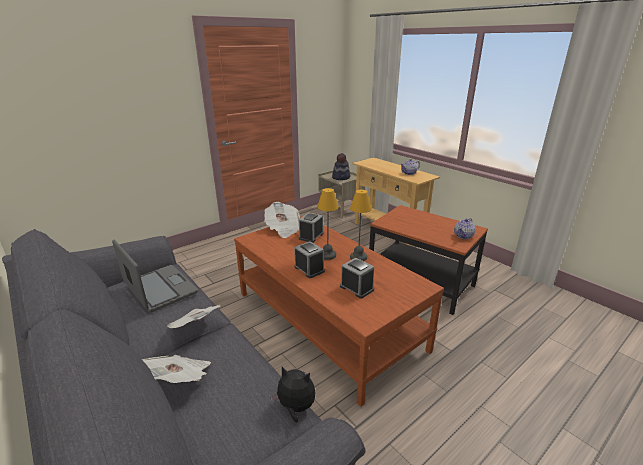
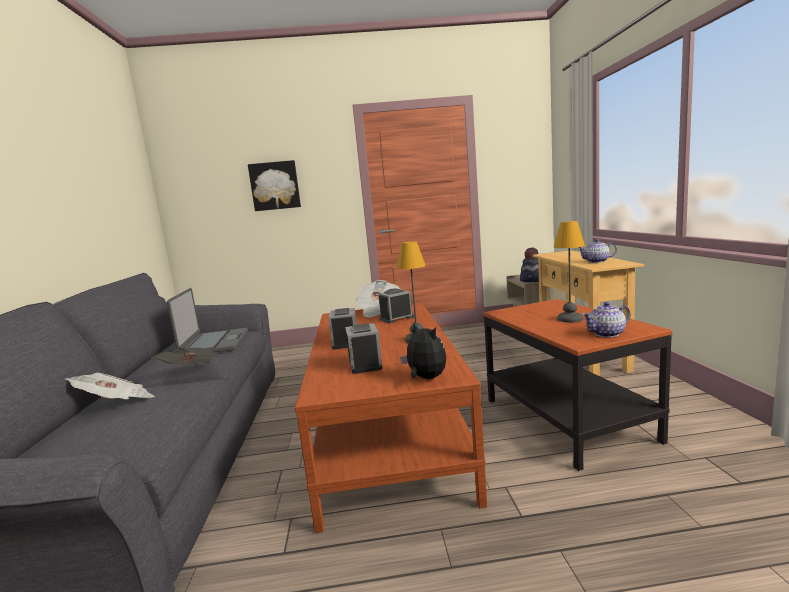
camera: 35 degrees right, 15 degrees down
(114, 100) = (275, 186): none -> picture
(295, 408) = (149, 454): plush toy -> plush toy (425, 378)
(327, 255) = (385, 334): table lamp -> table lamp (569, 319)

